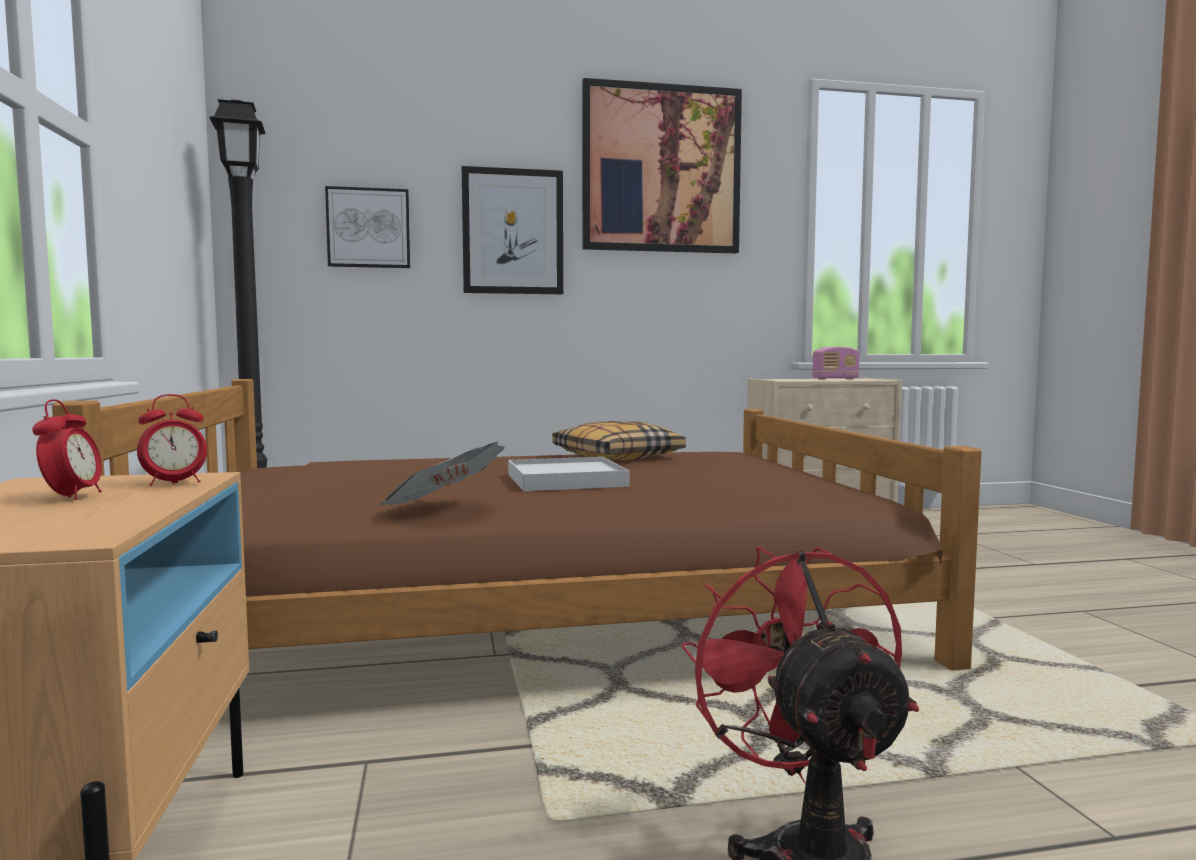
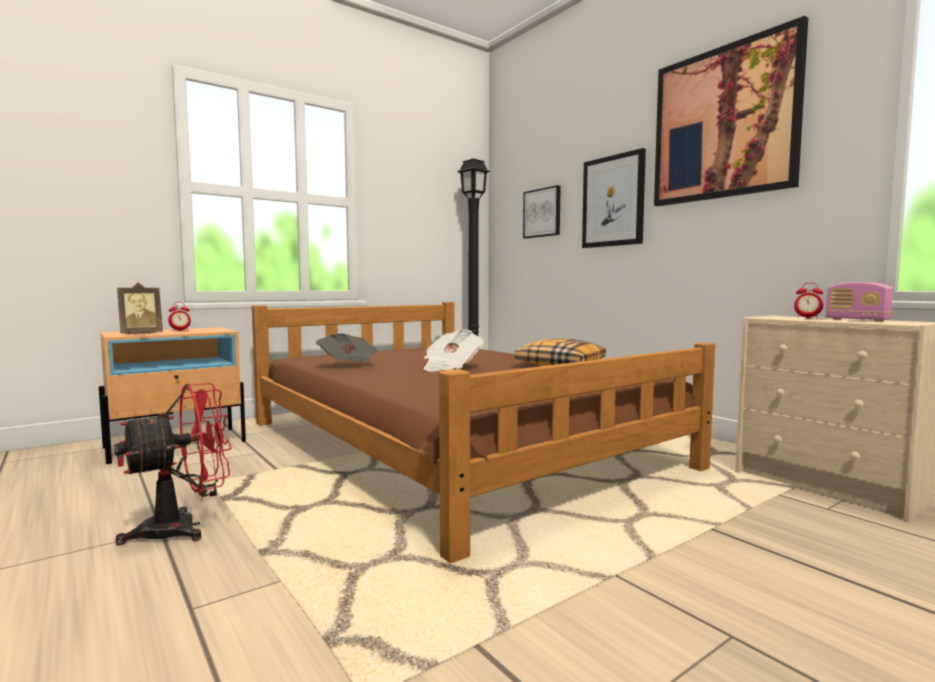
camera: 65 degrees right, 0 degrees up
(97, 520) = (141, 334): none -> picture frame
(174, 483) = (207, 331): alarm clock -> alarm clock (807, 318)
(566, 480) = (450, 367): white tray -> newspaper

